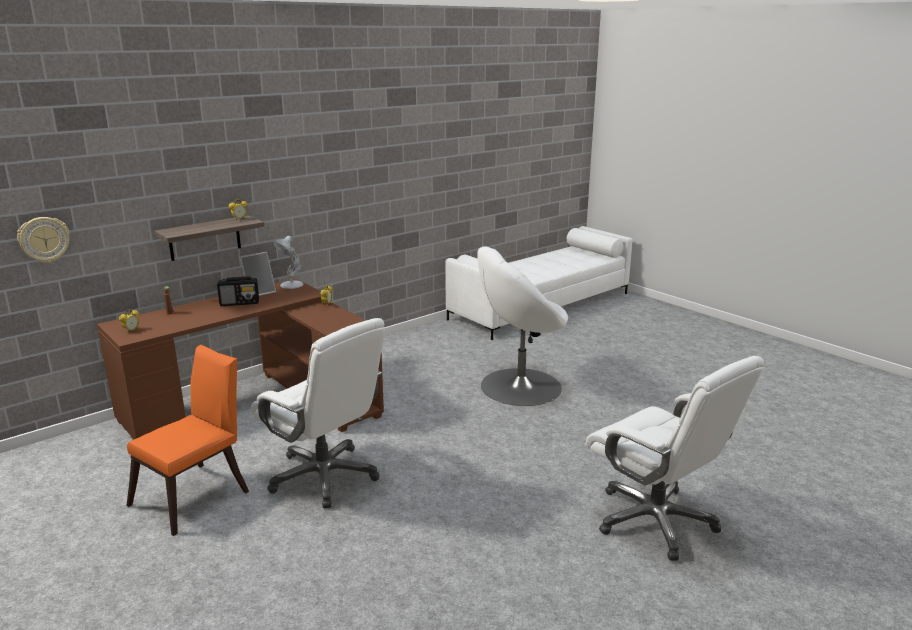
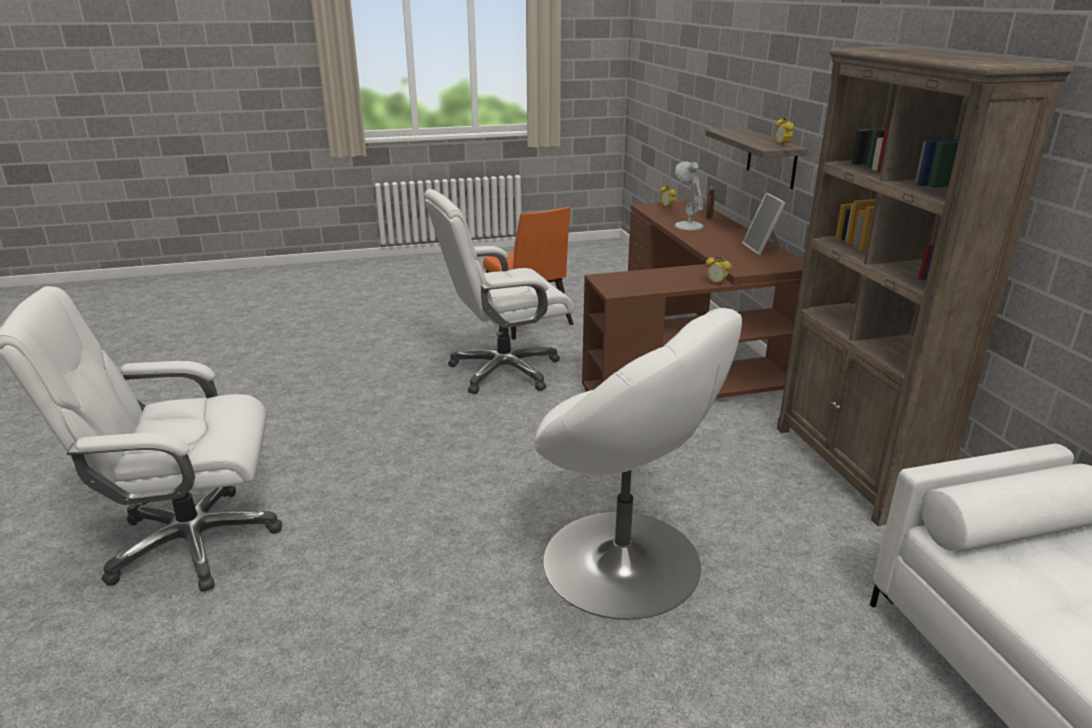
camera: 115 degrees right, 5 degrees up
(44, 239) = (698, 103): wall clock -> none
(240, 303) = (724, 240): radio -> none
(290, 285) = (787, 263): white table lamp -> white table lamp (687, 225)
(386, 346) = (852, 468): none -> brown bookcase
(519, 386) = (623, 563): white armchair -> white armchair turned 120 degrees clockwise

